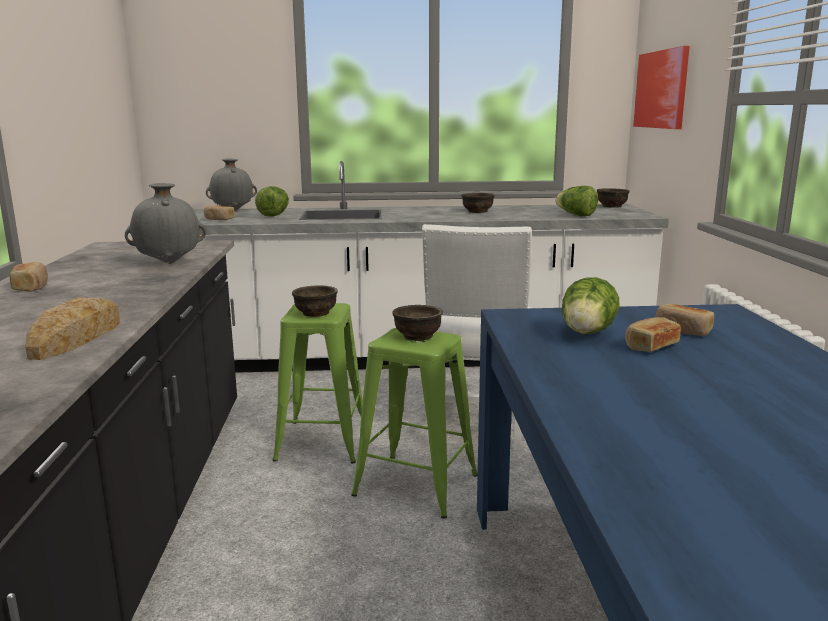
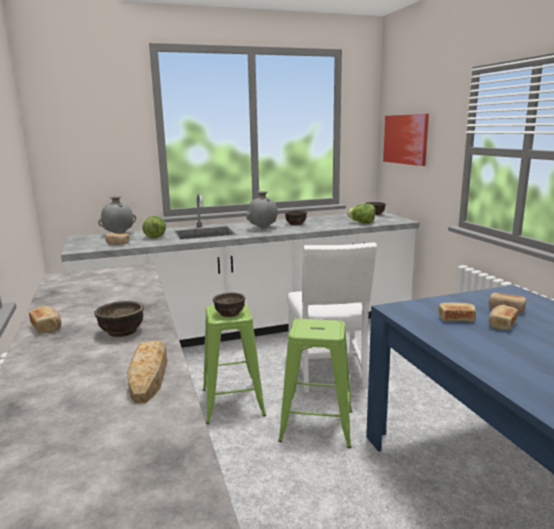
camera: 15 degrees left, 0 degrees up
(169, 263) = (132, 291): grey vase -> grey vase (263, 228)
(417, 336) = (317, 325): brown bowl -> brown bowl (122, 331)
(587, 334) = (456, 319): lettuce -> bread

